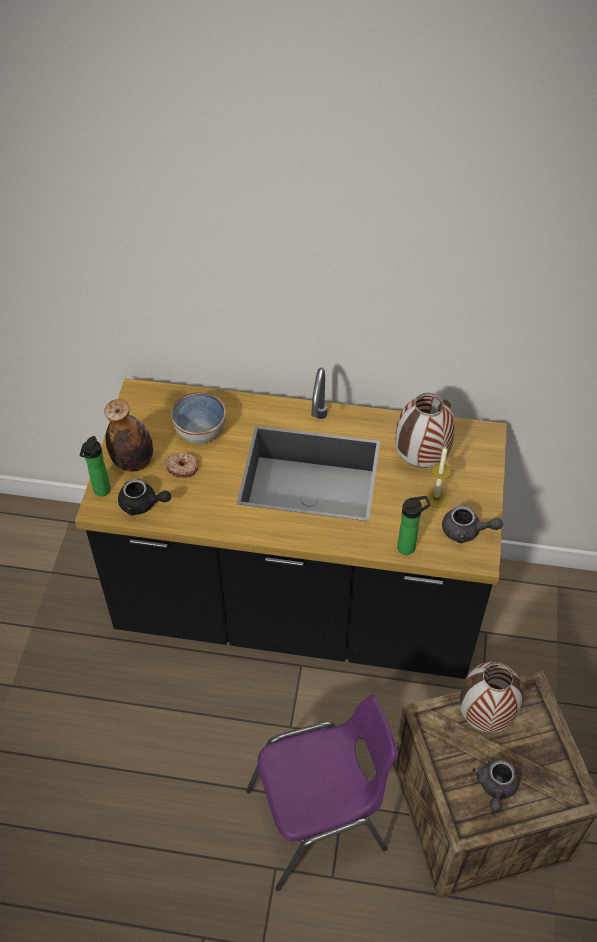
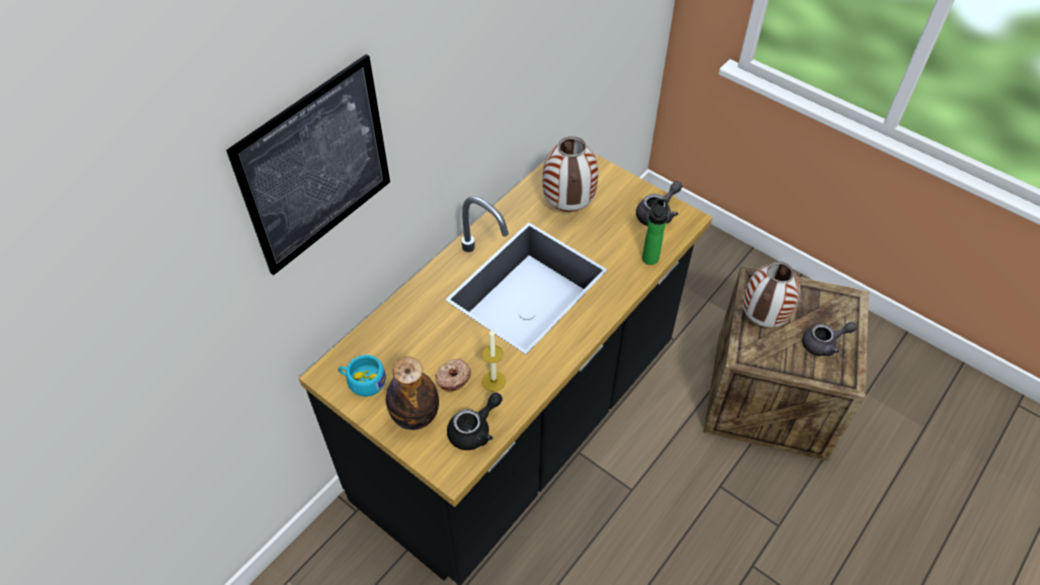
camera: 60 degrees left, 0 degrees up
(101, 492) = (433, 461): bottle -> none
(144, 415) = (362, 381): none -> turquoise cup
(184, 234) = (316, 167): none -> picture
(200, 431) = (420, 344): bowl -> none
(320, 821) = (727, 510): purple chair -> none
(436, 498) = (613, 216): candle -> candle (493, 381)
(495, 787) = (823, 344): grey teapot -> grey teapot turned 60 degrees counterclockwise

